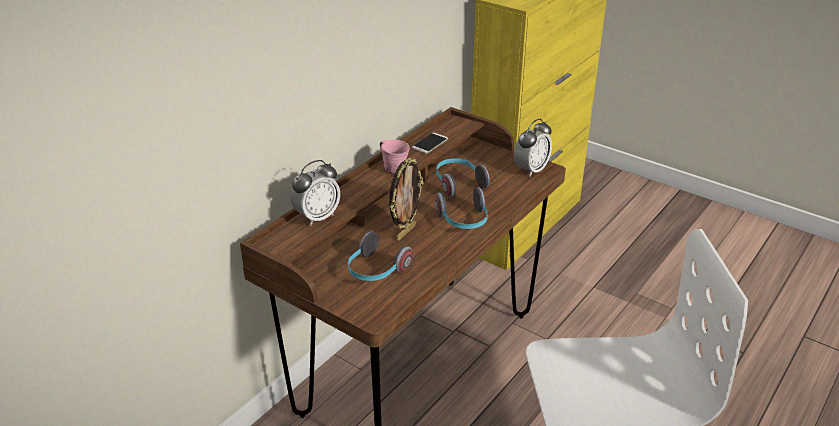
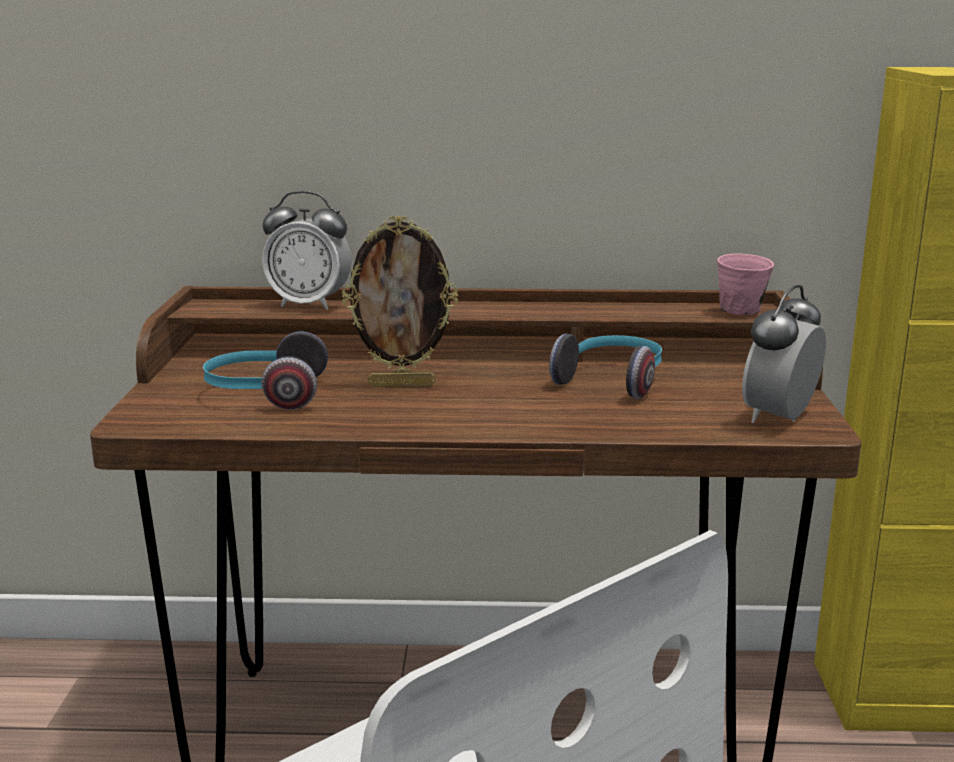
camera: 55 degrees right, 15 degrees down
(393, 167) = (522, 307): pink mug -> pink mug (741, 309)
(430, 143) = (642, 309): phone -> none
(464, 221) = (504, 411): headphones -> none
(531, 170) = (779, 418): alarm clock -> alarm clock turned 120 degrees clockwise

